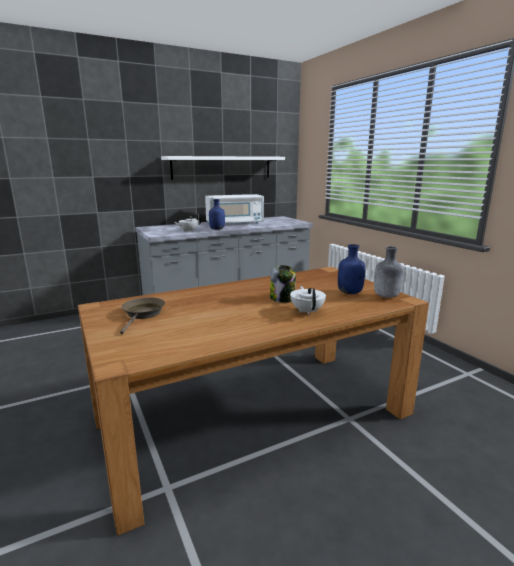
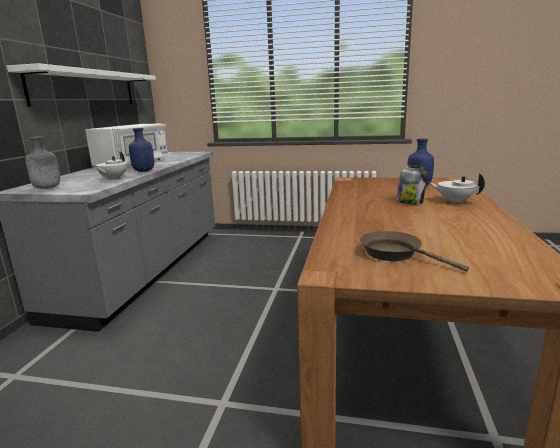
camera: 50 degrees left, 0 degrees up
(386, 296) = (440, 181): grey bottle -> grey bottle (47, 188)

